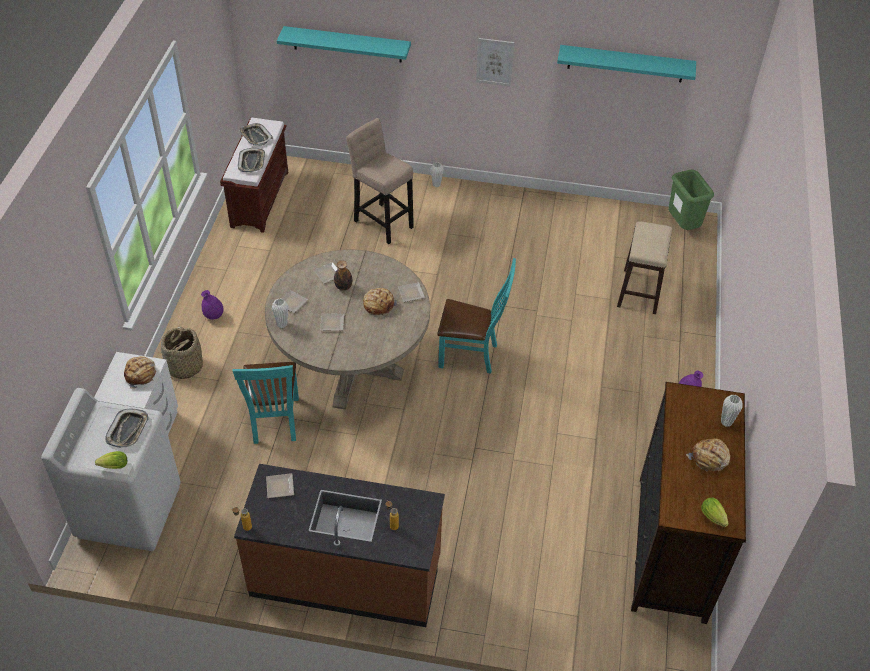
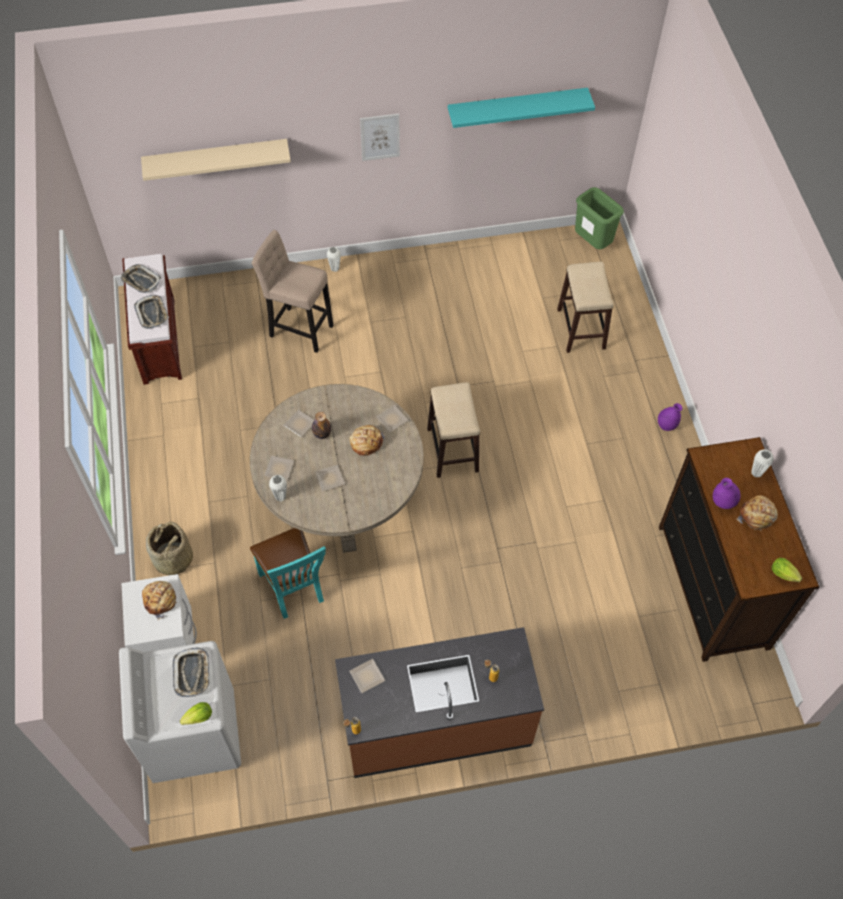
camera: 20 degrees left, 10 degrees up
(214, 316) = (176, 492): purple vase -> purple vase (723, 502)
(347, 44) = (216, 158): turquoise shelf -> beige shelf
(472, 355) = (452, 450): turquoise chair -> stool

